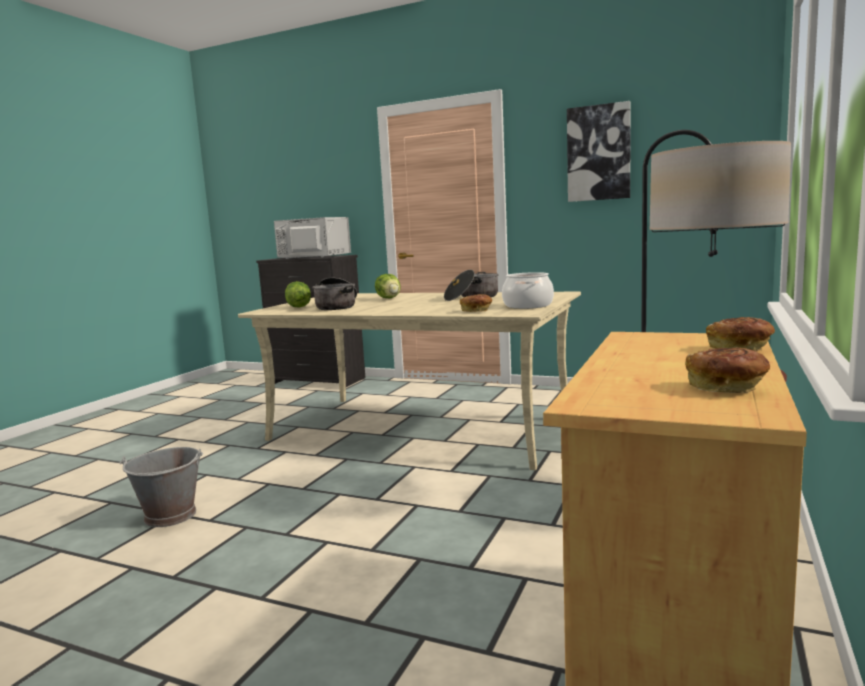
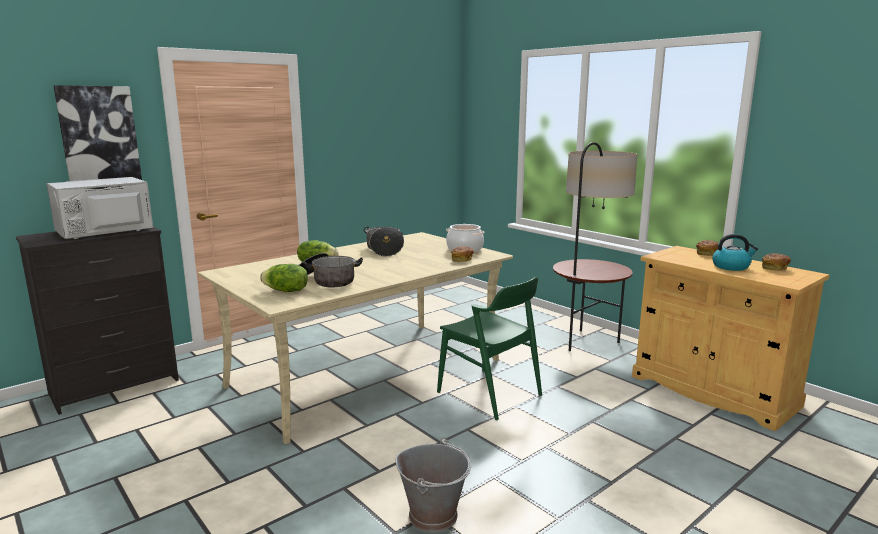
camera: 65 degrees left, 5 degrees up
(433, 485) = (489, 394): none -> green chair
(598, 153) = (372, 120): picture -> picture (99, 136)
(655, 366) = (731, 267): none -> kettle

